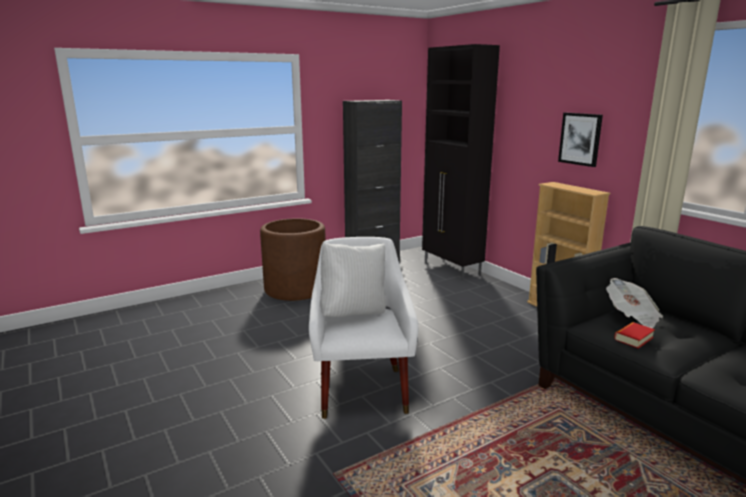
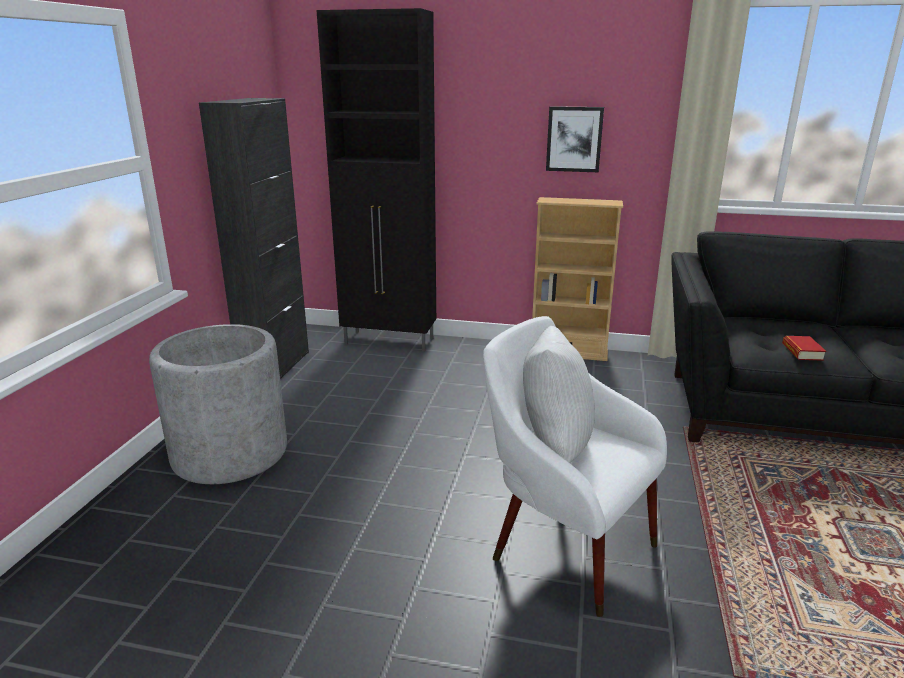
camera: 45 degrees left, 5 degrees up
(296, 289) = (230, 453): brown planter -> grey planter
(632, 316) = (757, 330): newspaper -> none

